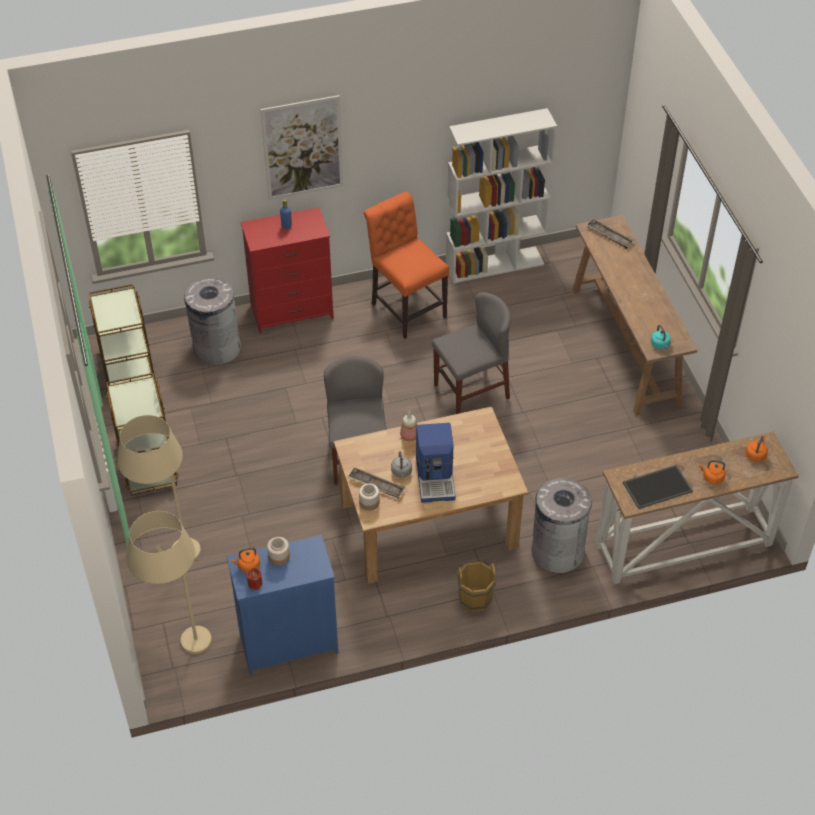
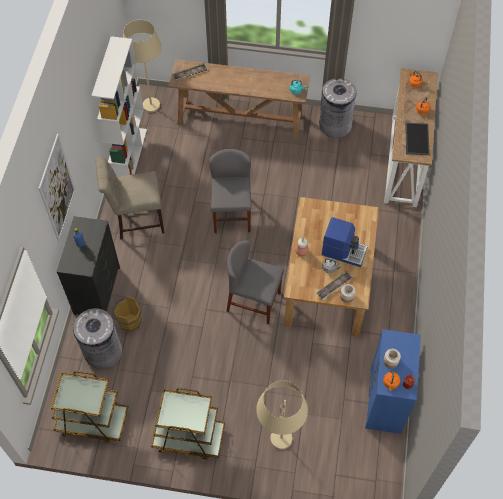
camera: 65 degrees left, 10 degrees up
(180, 648) = (361, 470): beige floor lamp -> beige floor lamp (151, 113)
(292, 312) = (97, 290): red dresser -> black dresser
(406, 307) = (136, 220): orange chair -> beige chair
(474, 596) = (394, 281): brown bucket -> brown bucket (128, 322)
(557, 551) = (380, 224): grey trash can -> grey trash can (335, 125)

